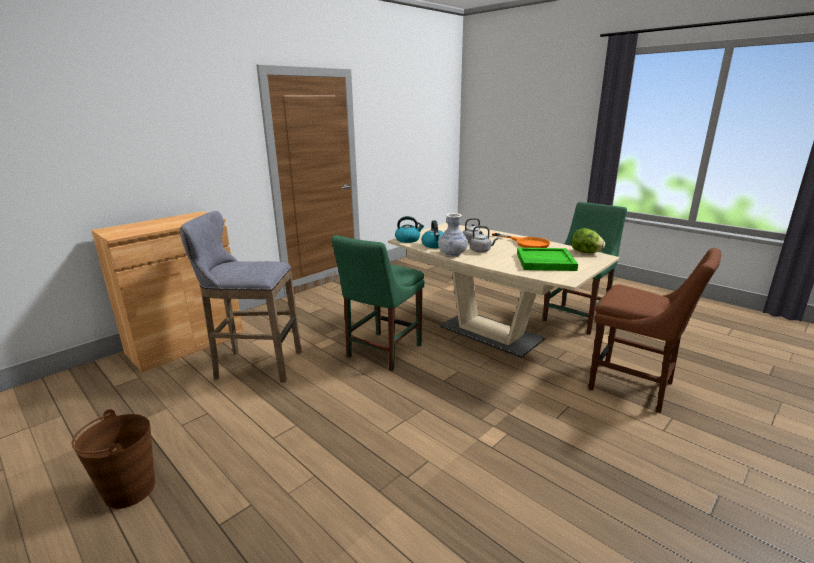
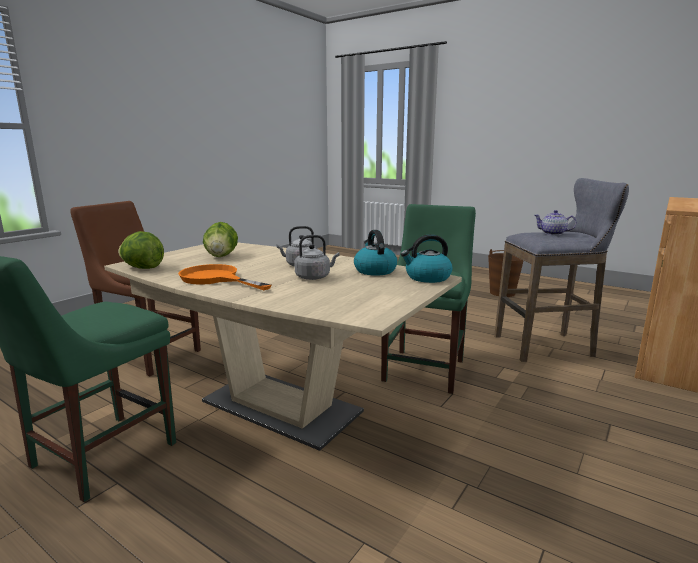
camera: 170 degrees right, 5 degrees down
(251, 264) = (553, 233): none -> teapot
(452, 254) = (342, 260): vase -> none
(545, 262) = (221, 256): green tray -> lettuce

